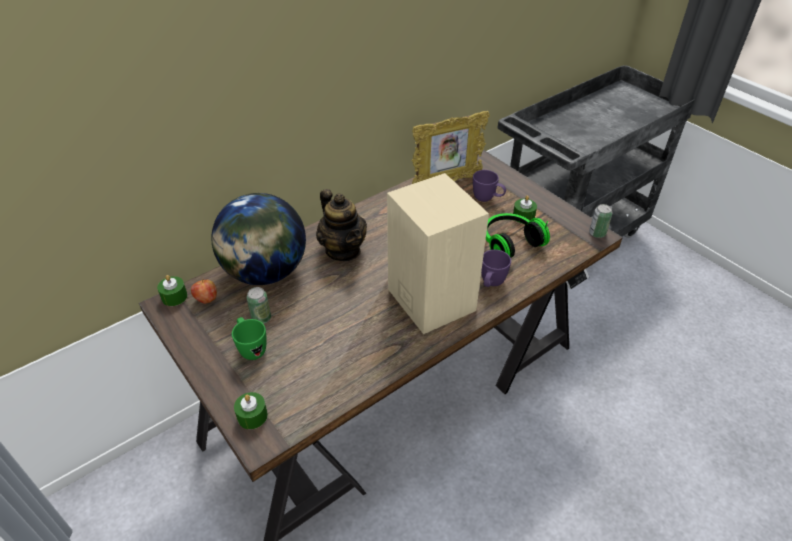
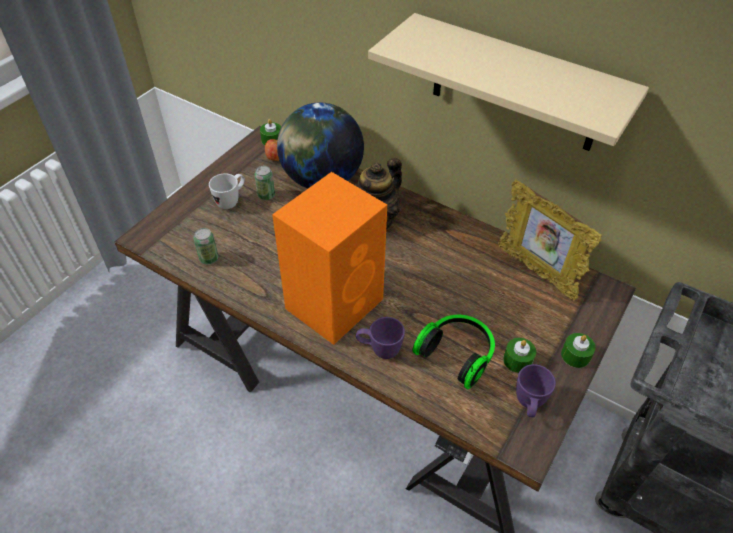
camera: 70 degrees right, 5 degrees up
(251, 348) = (231, 201): green mug -> white mug
(252, 416) = (164, 225): green candle -> green candle (575, 355)
(373, 63) = (515, 85): none -> beige shelf
(430, 298) = (336, 302): beige speaker -> orange speaker
(487, 199) = (529, 317): purple mug -> purple mug (528, 405)
(597, 233) = (530, 450): can -> can (209, 258)

